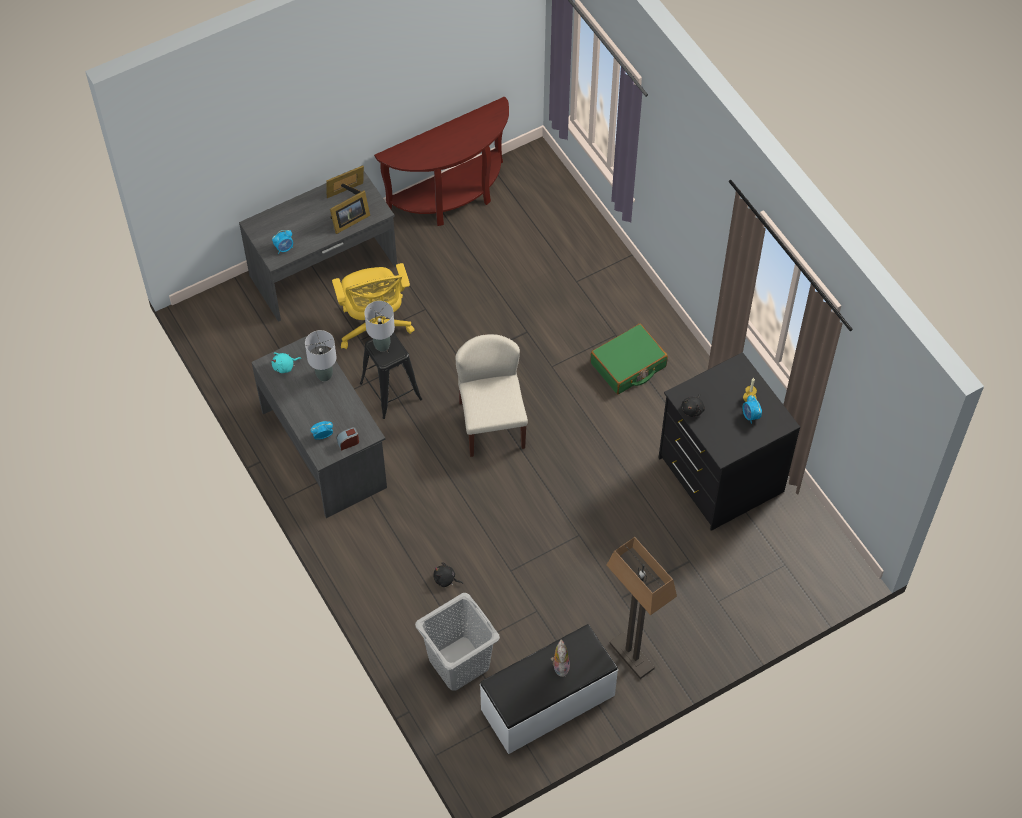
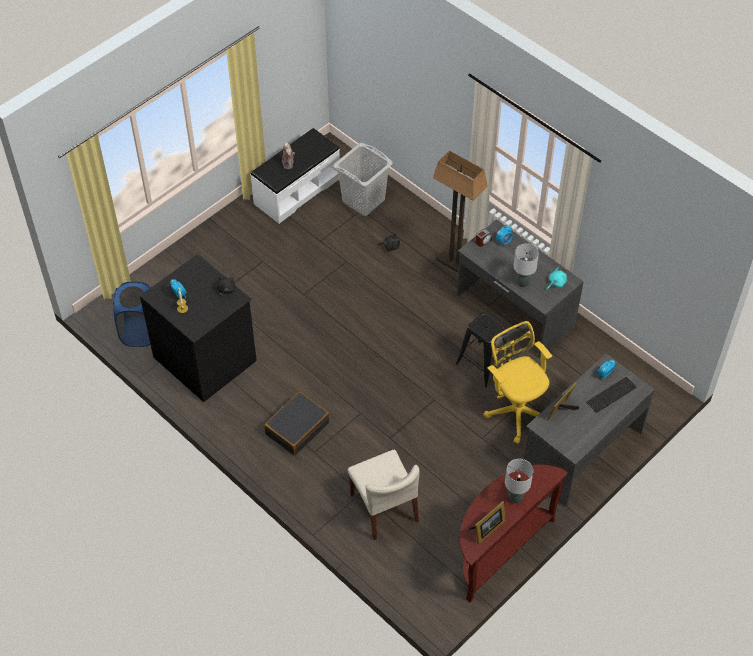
camera: 165 degrees right, 5 degrees down
(289, 224) = (611, 395): none -> keyboard
(348, 193) = (575, 436): picture frame -> picture frame (487, 530)
(381, 346) = (491, 328): grey table lamp -> grey table lamp (515, 497)
(491, 424) = (394, 357): beige chair -> beige chair (384, 508)
(628, 365) = (297, 428): green suitcase -> black suitcase
(631, 656) = (247, 228): floor lamp -> floor lamp (454, 264)
(798, 530) = (139, 332): none -> blue laundry basket

